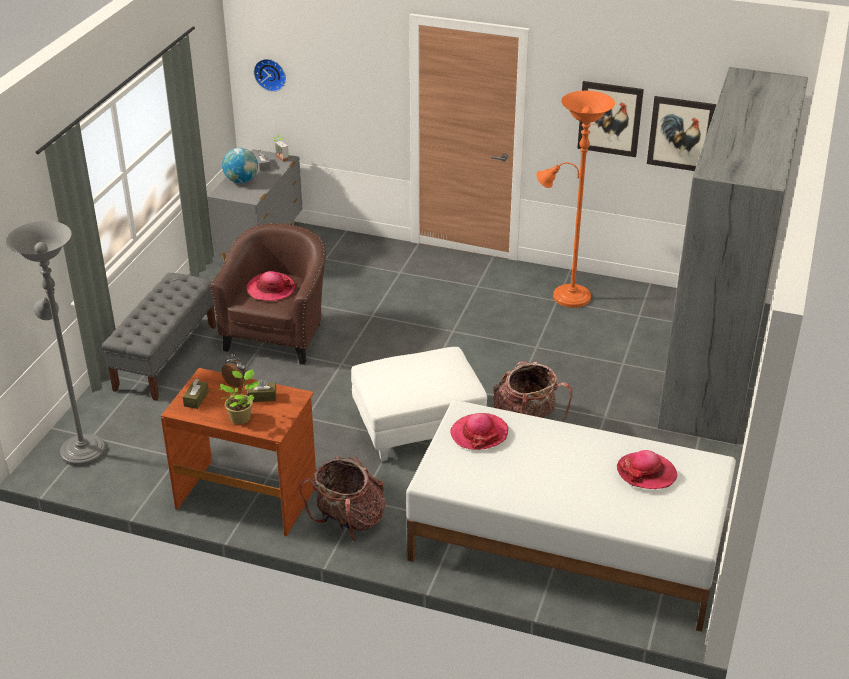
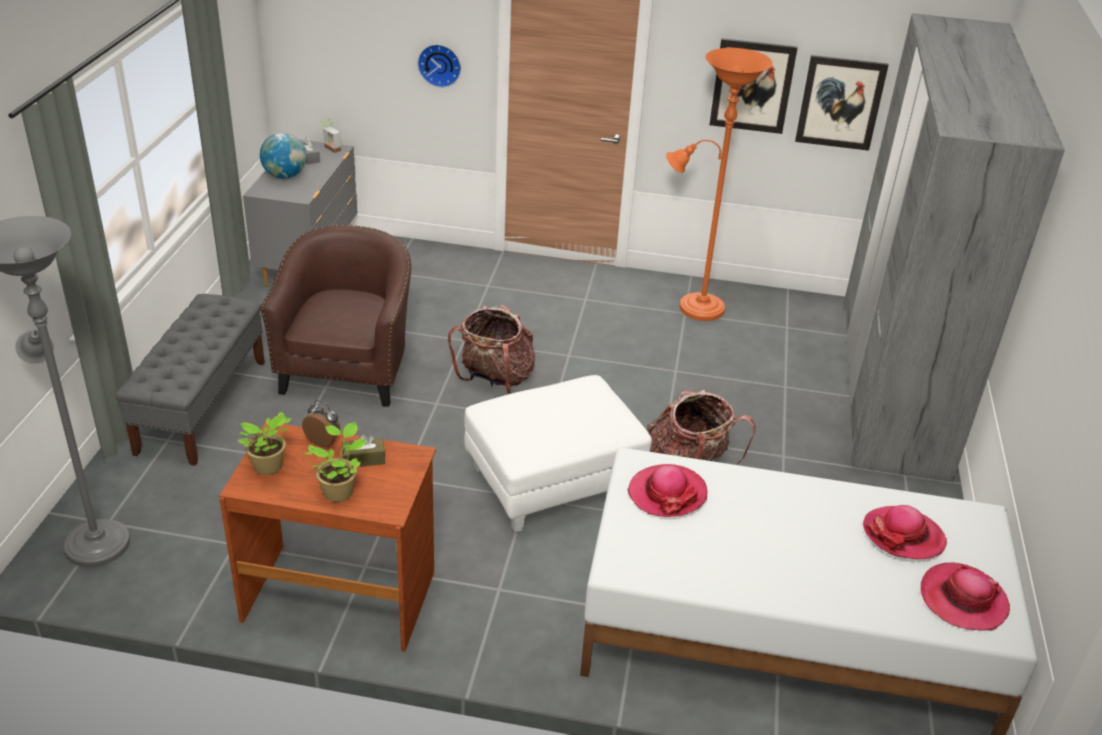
camera: 10 degrees left, 0 degrees up
(196, 399) = (269, 468): brown tissue box -> potted plant
(271, 74) = (316, 40): wall clock -> wall clock (440, 64)
(271, 289) = (340, 310): hat -> hat (963, 600)
(348, 522) = (487, 623): backpack -> backpack (495, 379)

